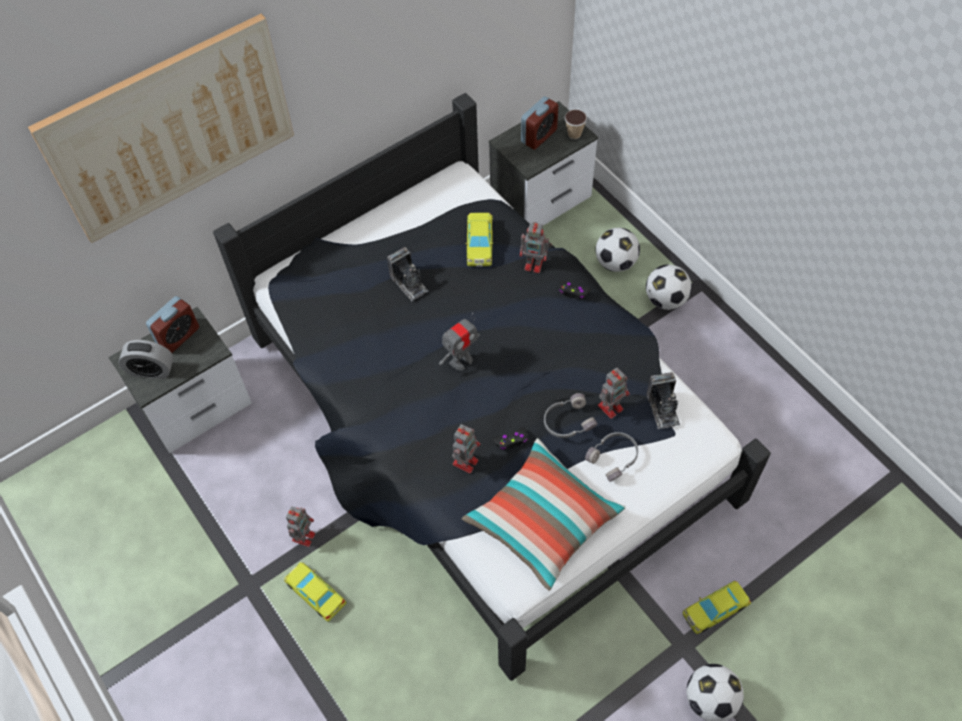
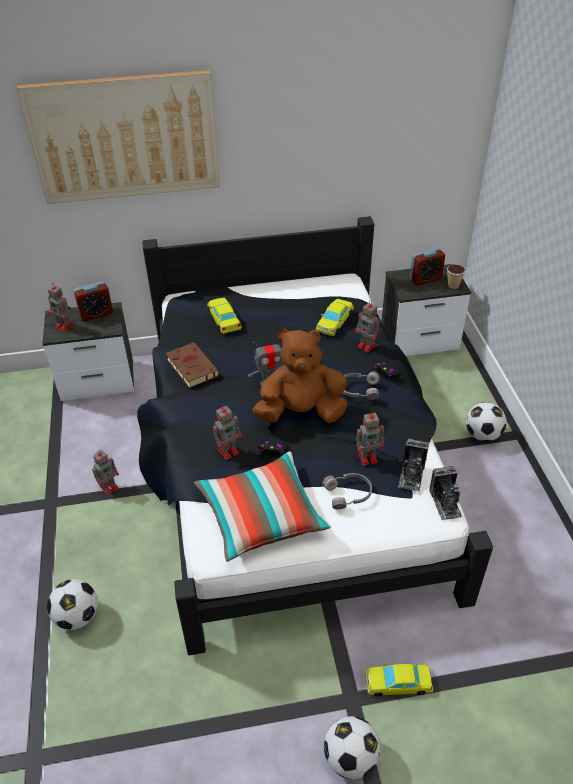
camera: 25 degrees right, 15 degrees down
(151, 370) = (65, 326): alarm clock -> toy robot
(315, 592) = (90, 526): yellow toy car -> yellow toy car (224, 318)
(357, 372) = (191, 367): none -> brown book
(409, 283) = (266, 328): camera -> camera (445, 503)
(513, 381) = (301, 412): none -> brown plush toy
(567, 421) = (326, 453): grey headphones -> grey headphones (358, 389)
(615, 262) = (455, 397): football -> football (77, 616)

